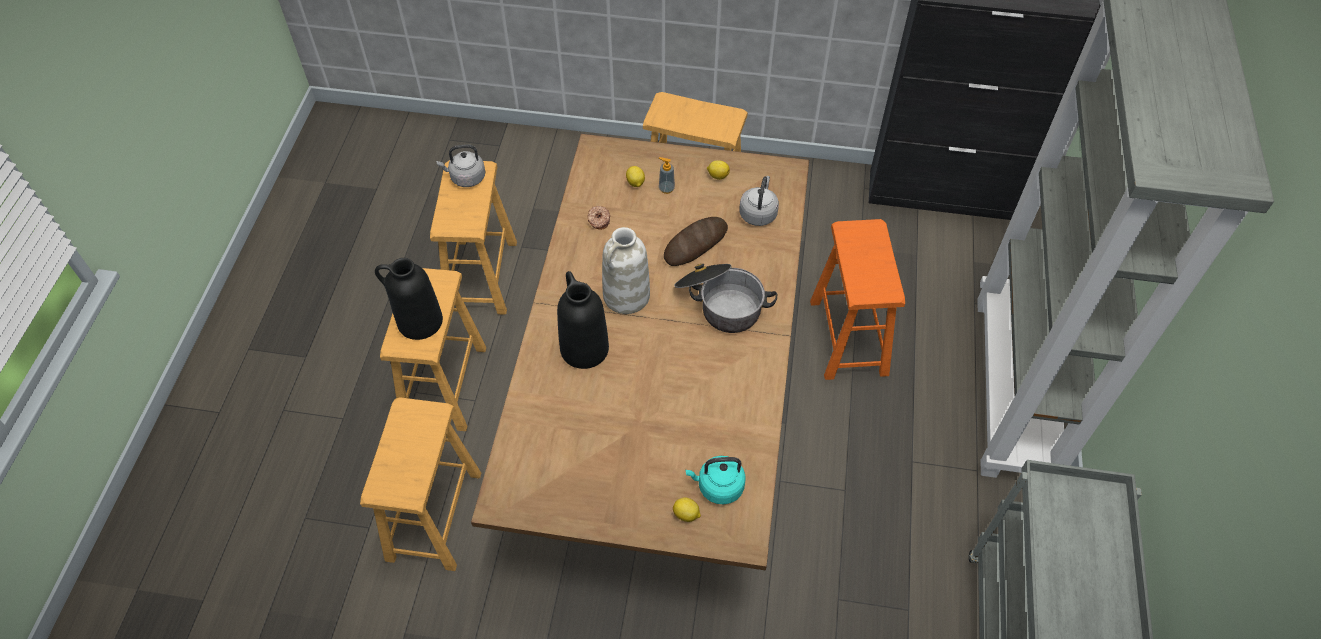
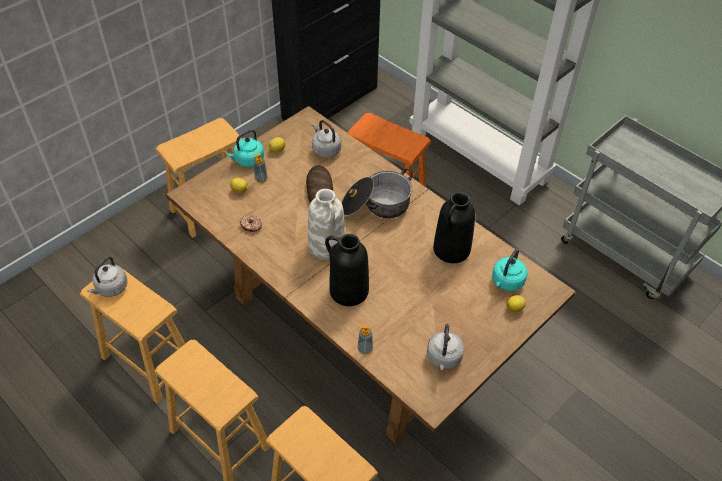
camera: 55 degrees left, 5 degrees down
(419, 322) = (213, 387): black vase -> black vase (451, 250)
(523, 405) = (365, 349): none -> soap dispenser
(563, 482) = (443, 358): none -> grey kettle
(681, 163) = (248, 160): none -> turquoise kettle

